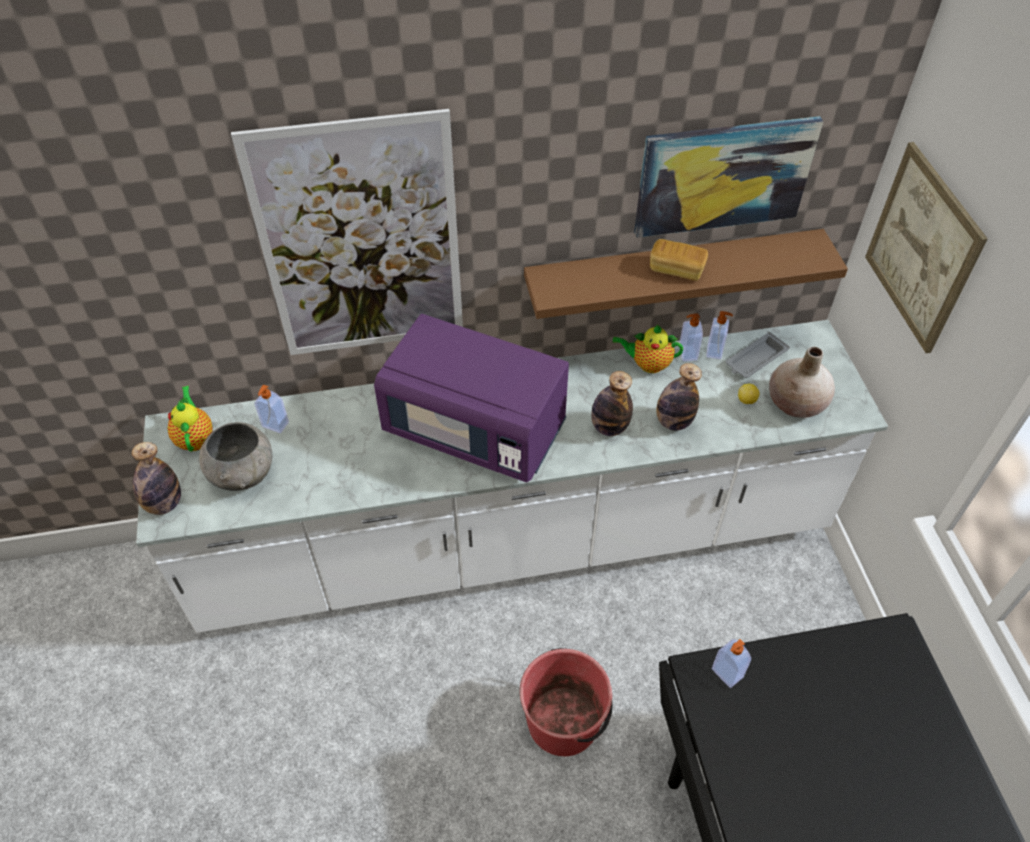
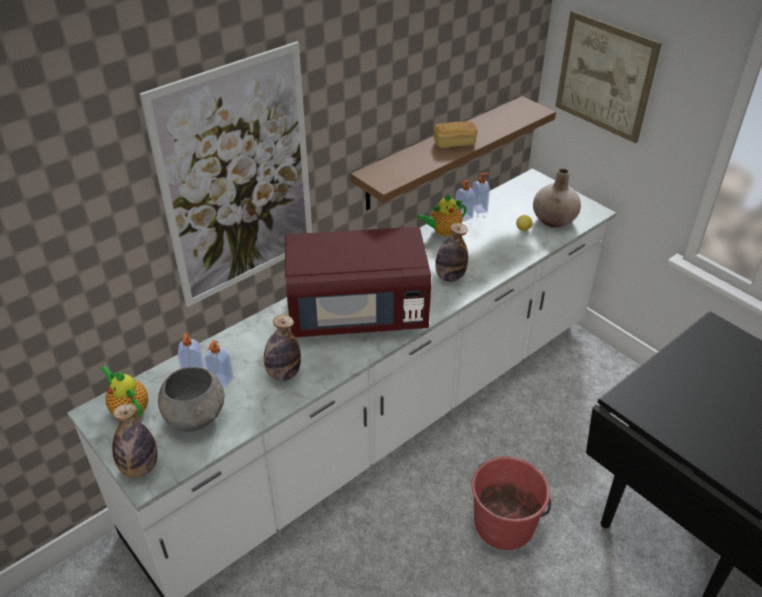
camera: 30 degrees left, 10 degrees down
(476, 429) = (357, 314): purple microwave -> red microwave
(673, 422) = (488, 258): bottle -> bottle (283, 374)
(723, 176) = (465, 65): picture -> none
(726, 674) = (641, 392): soap dispenser -> soap dispenser (220, 380)
(755, 359) = (508, 204): grey tray -> none

